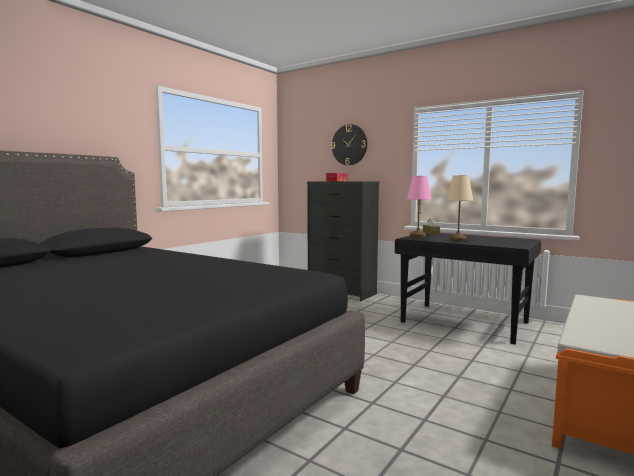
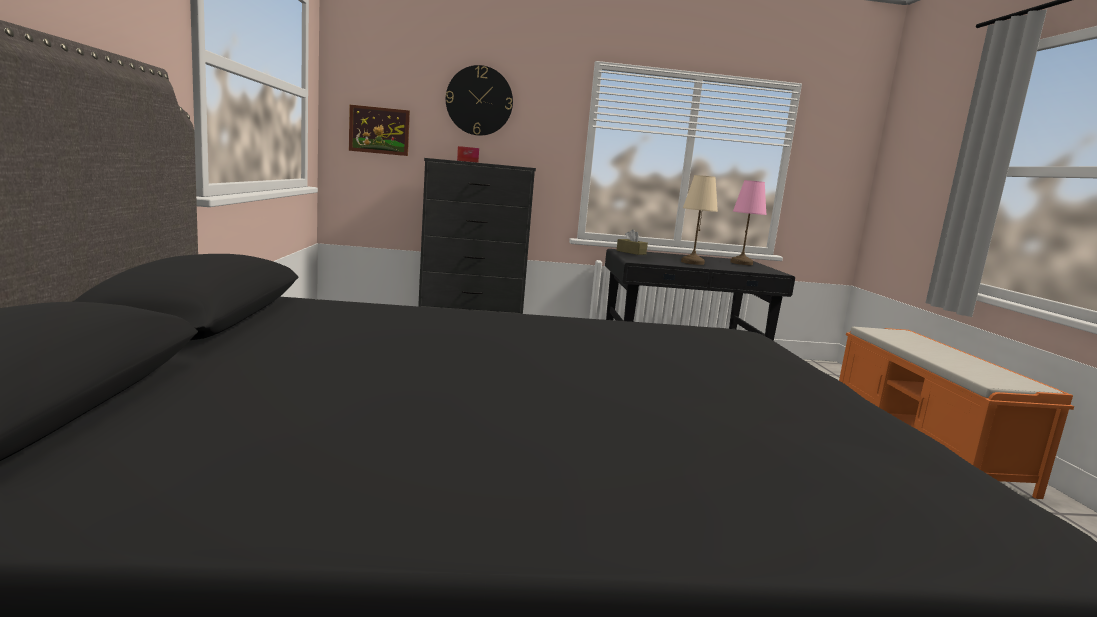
camera: 40 degrees left, 5 degrees up
(302, 169) = (379, 130): none -> picture
(418, 236) = (633, 257): pink table lamp -> pink table lamp (741, 263)

